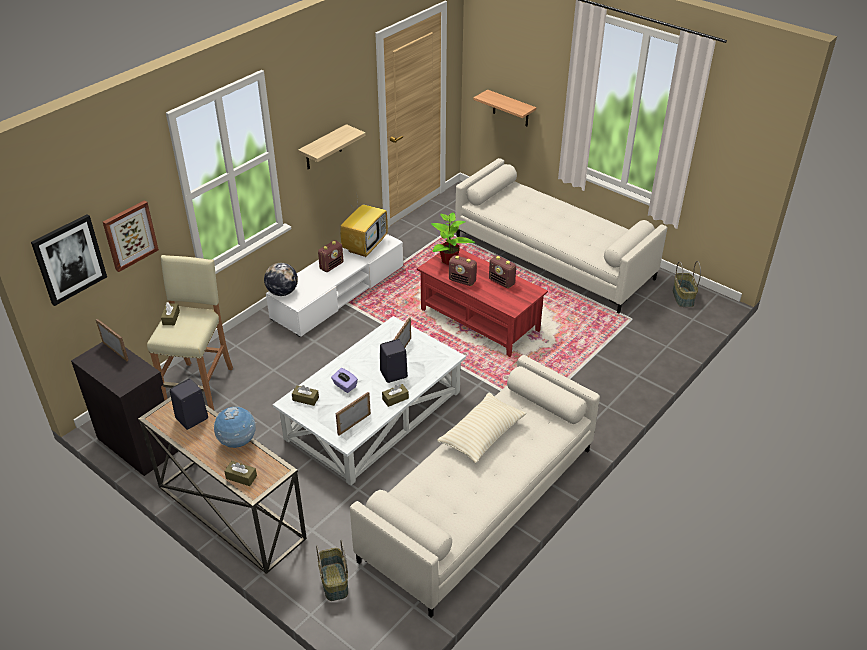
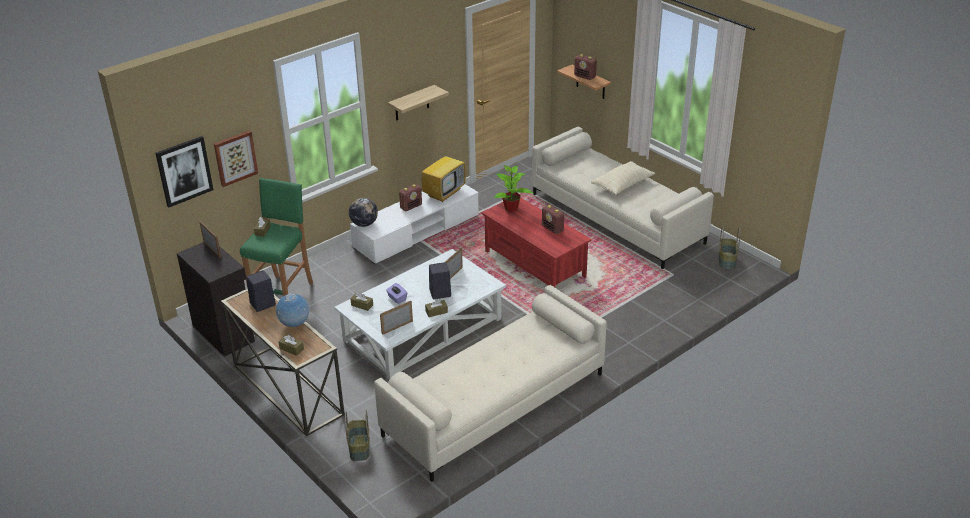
camera: 10 degrees right, 5 degrees down
(200, 386) = (283, 294): beige stool -> green stool
(462, 281) = (518, 225): radio -> radio (585, 77)
(482, 435) = (500, 345): beige pillow -> beige pillow (622, 185)

